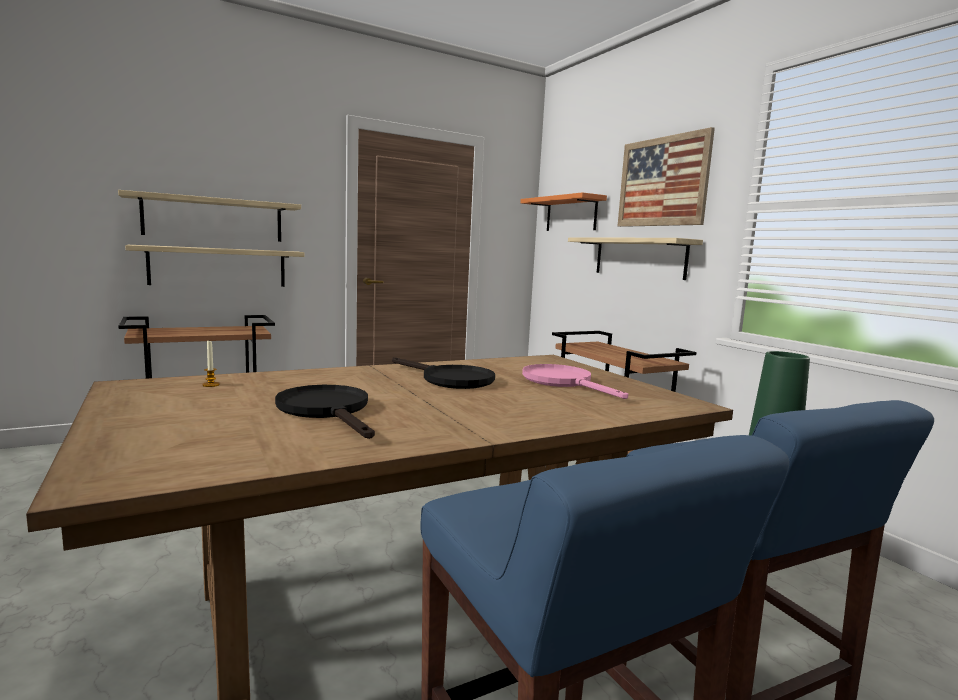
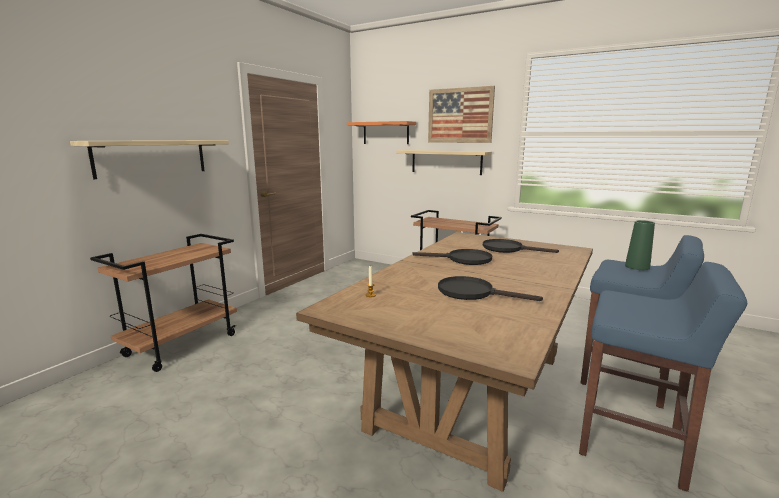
camera: 30 degrees left, 5 degrees up
(218, 267) = (160, 199): shelf -> none
(563, 382) = (508, 249): pink frying pan -> black frying pan

